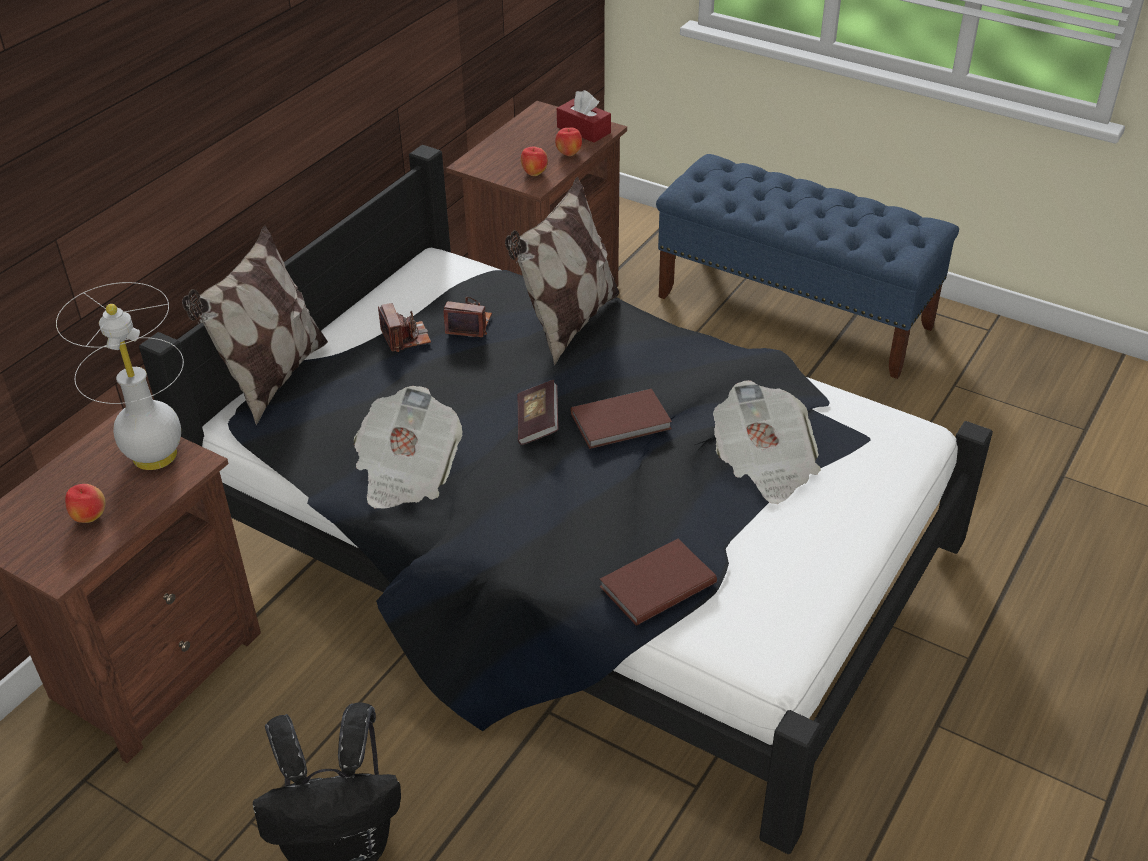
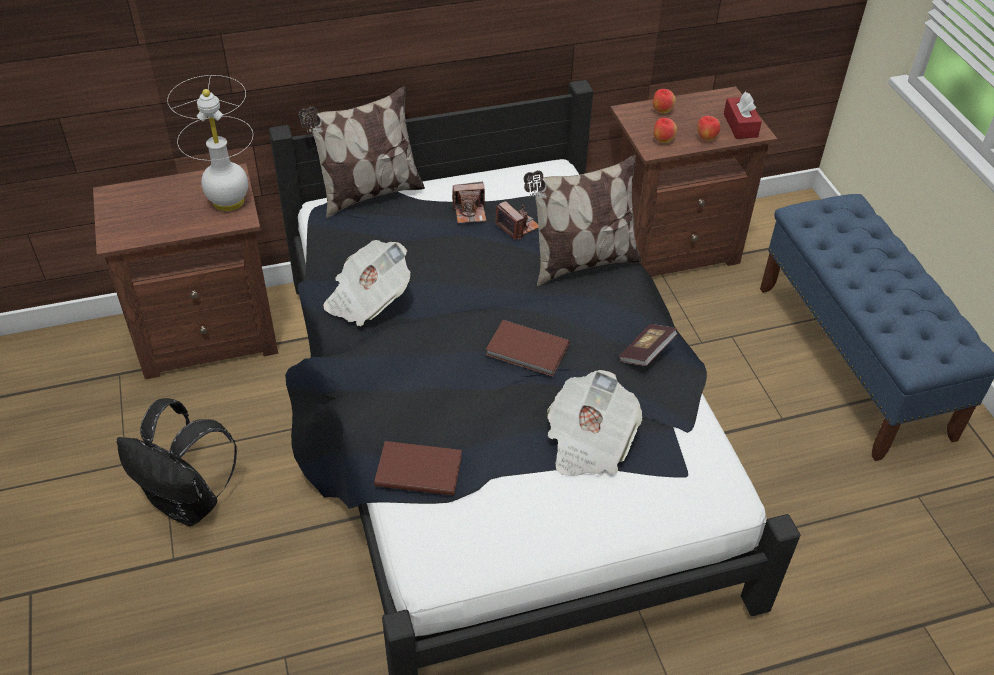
camera: 40 degrees right, 5 degrees up
(90, 517) = (160, 218): apple -> apple (662, 111)
(405, 337) = (470, 212): camera -> camera turned 60 degrees clockwise
(537, 423) = (475, 318): book -> book (646, 353)

